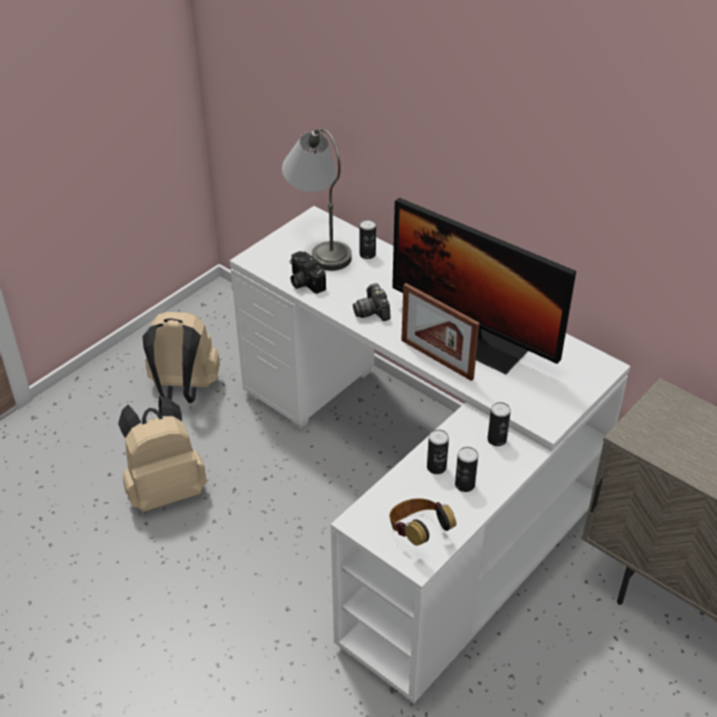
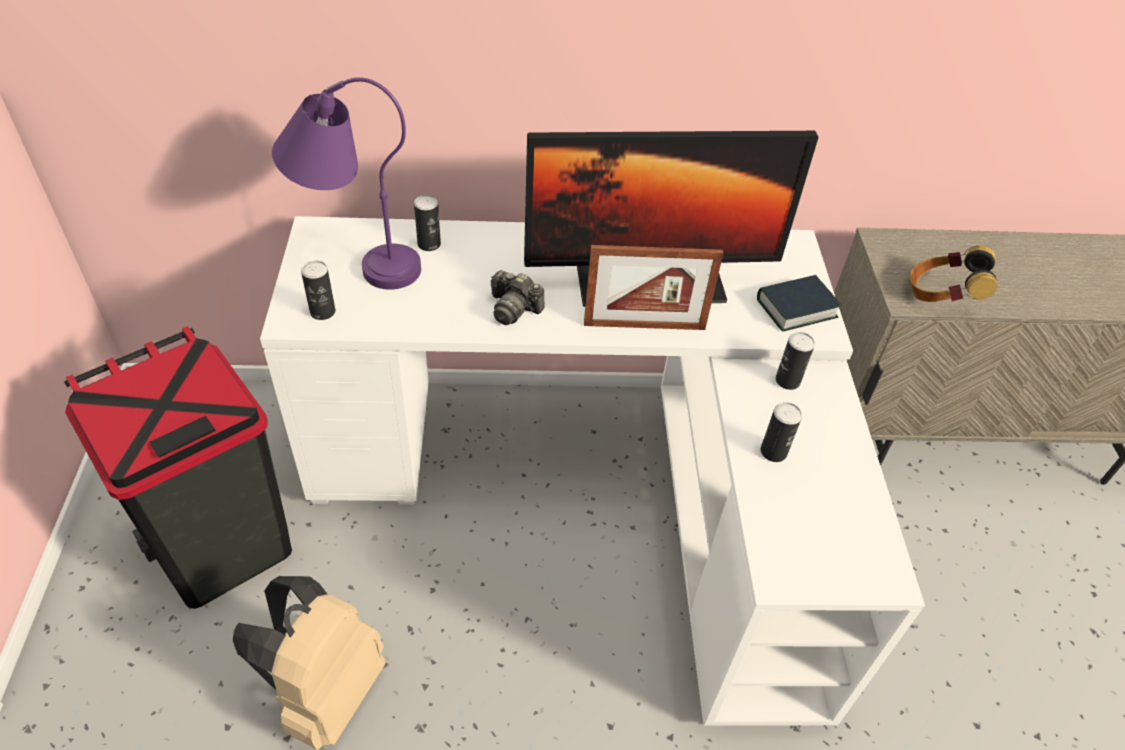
camera: 45 degrees left, 5 degrees up
(183, 390) = (222, 548): beige backpack -> black trash can
(304, 282) = (391, 316): camera -> none
(320, 243) = (356, 258): grey table lamp -> purple table lamp
(418, 533) = (848, 543): headphones -> headphones (941, 296)
(464, 484) = (820, 452): can -> can (322, 312)
(548, 401) = (796, 308): none -> book

